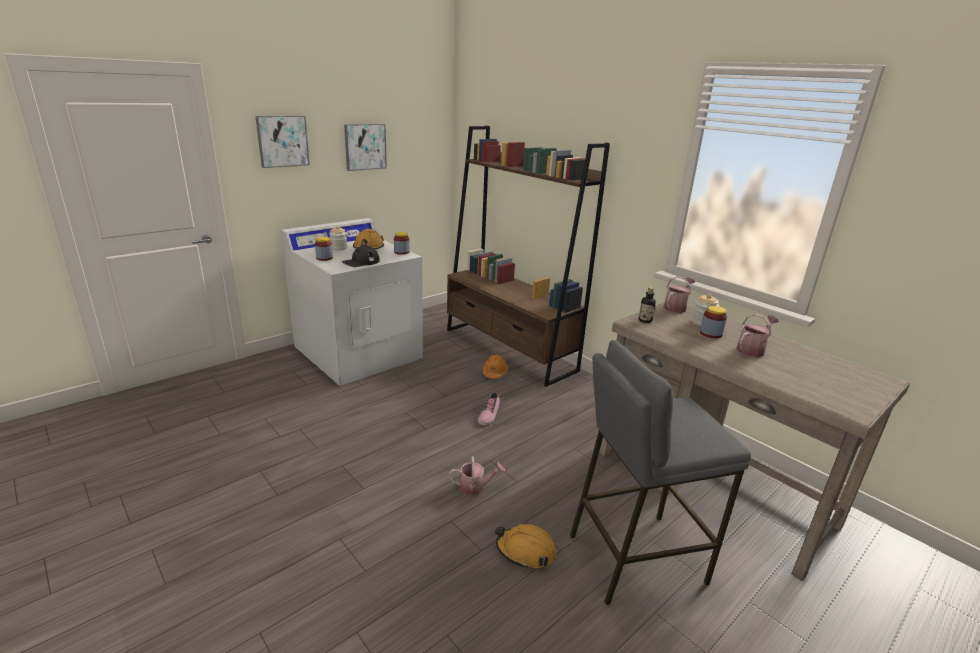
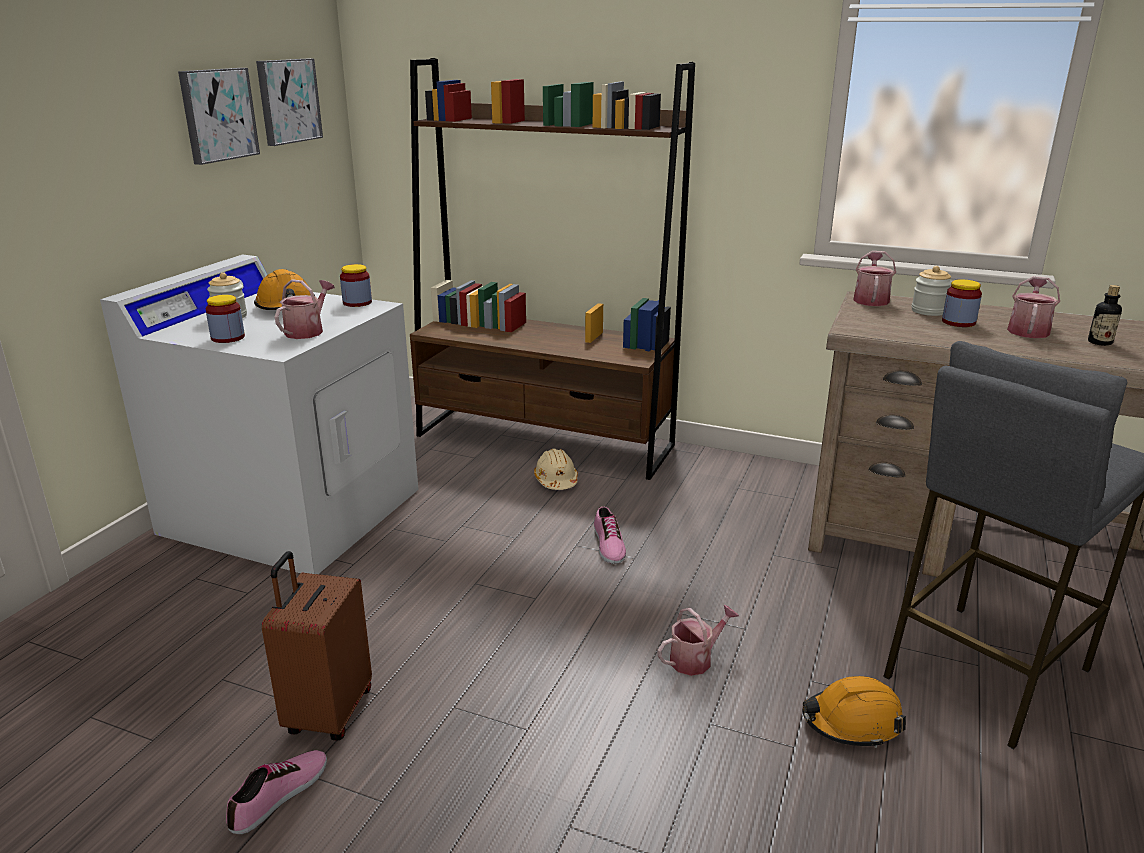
camera: 25 degrees left, 0 degrees up
(243, 475) = (280, 795): none -> shoe
(282, 141) = (74, 111): picture -> picture (288, 101)
(290, 448) = (327, 712): none -> brown suitcase
(360, 262) = (307, 331): black cap -> watering can
(494, 372) = (556, 480): orange hard hat -> beige hard hat
(645, 320) = (863, 323): bottle -> bottle (1099, 342)

